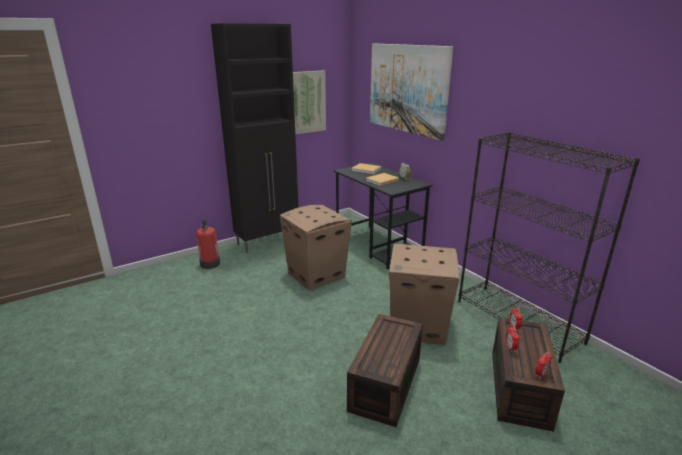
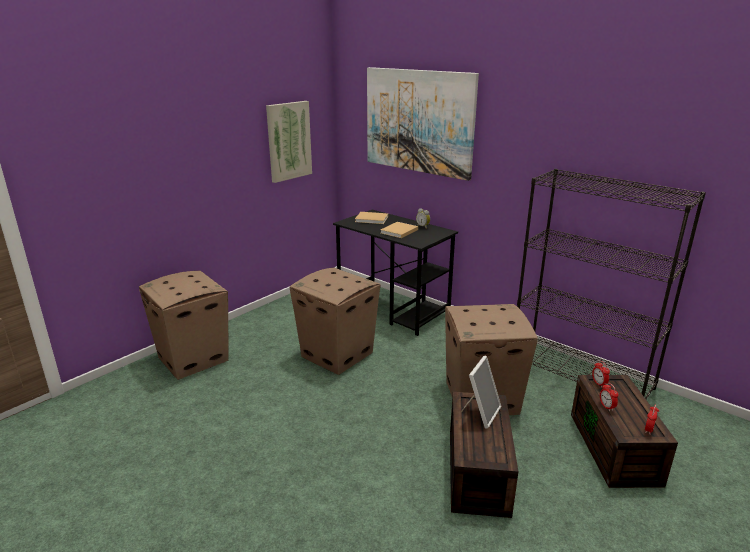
camera: 15 degrees left, 0 degrees up
(210, 264) = (193, 359): fire extinguisher -> cardboard box
(268, 241) = (256, 319): black cabinet -> none
(392, 334) = (480, 413): none -> picture frame

